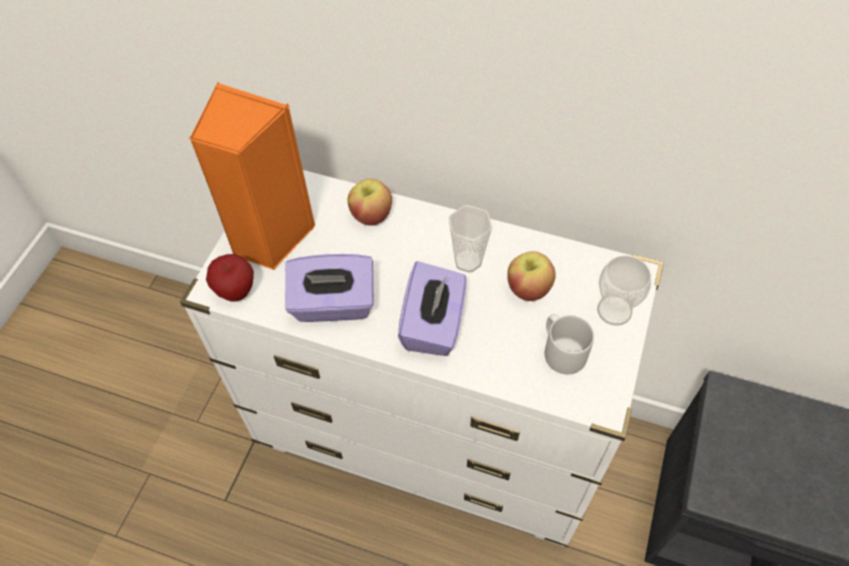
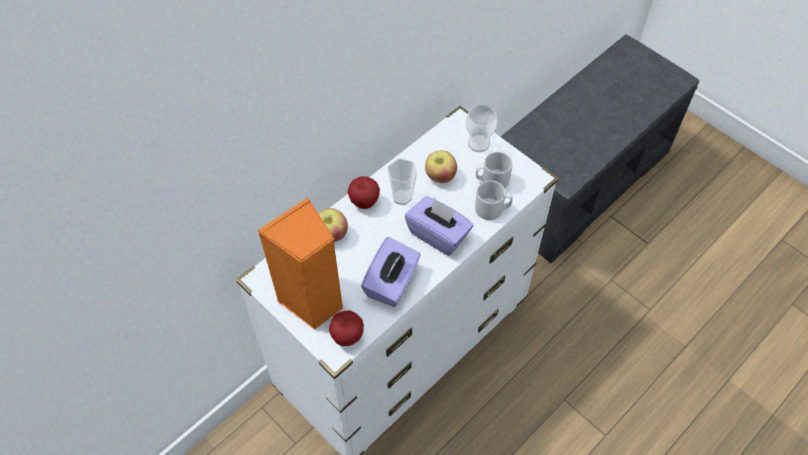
camera: 65 degrees left, 0 degrees up
(435, 227) = (364, 203): none -> apple
(513, 372) = (492, 209): none -> grey mug

